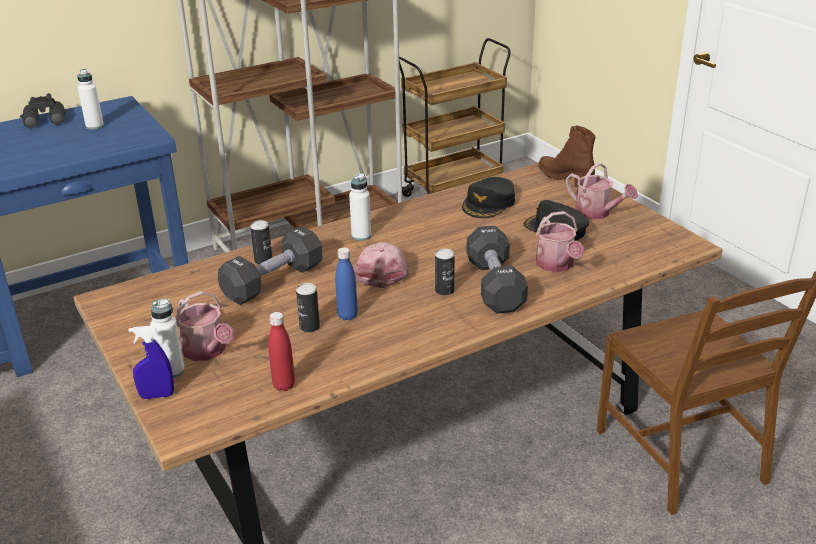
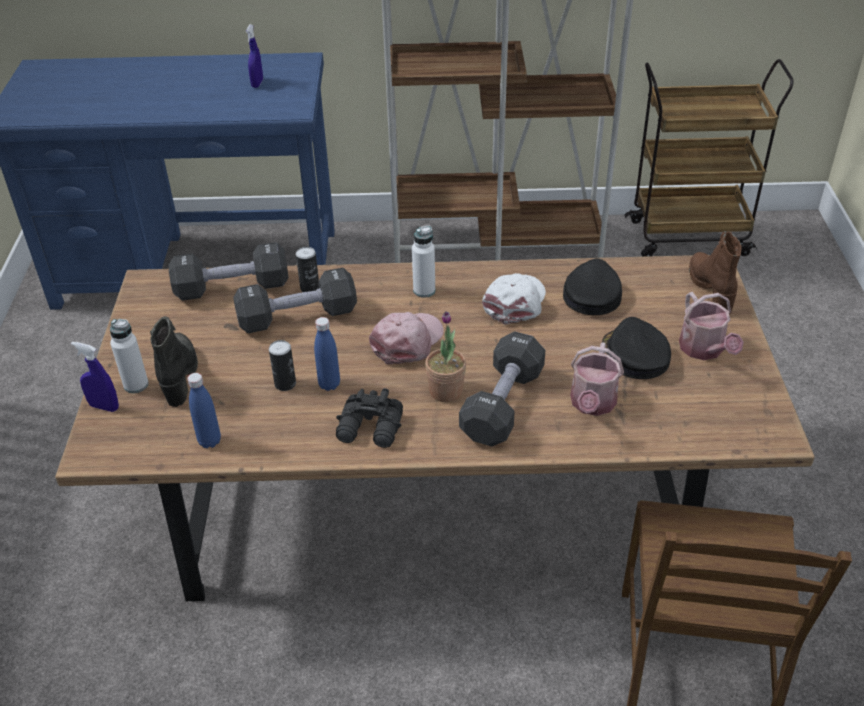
camera: 30 degrees right, 10 degrees up
(46, 121) = (223, 65): black binoculars -> black binoculars (371, 429)
(95, 126) = (257, 83): white bottle -> blue spray bottle
(192, 280) = (232, 288): none -> black dumbbell
(207, 351) = (180, 375): watering can -> black boot
(284, 385) = (209, 441): red bottle -> blue bottle
(439, 223) = (515, 302): none -> white cap
(444, 291) = (446, 391): can -> potted plant
(489, 204) = (592, 294): black cap -> black cap turned 135 degrees clockwise

